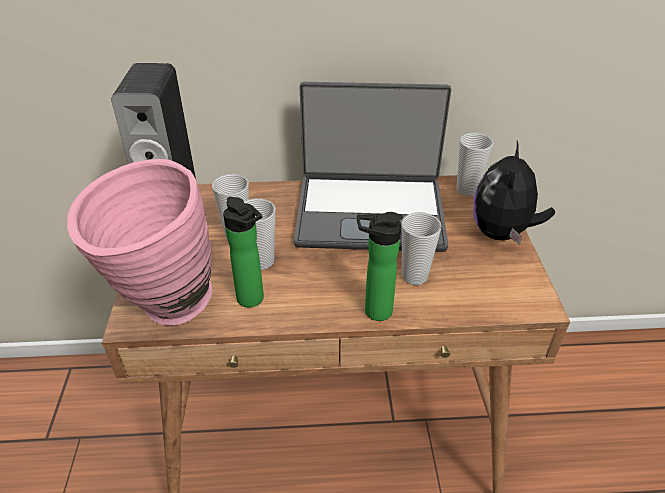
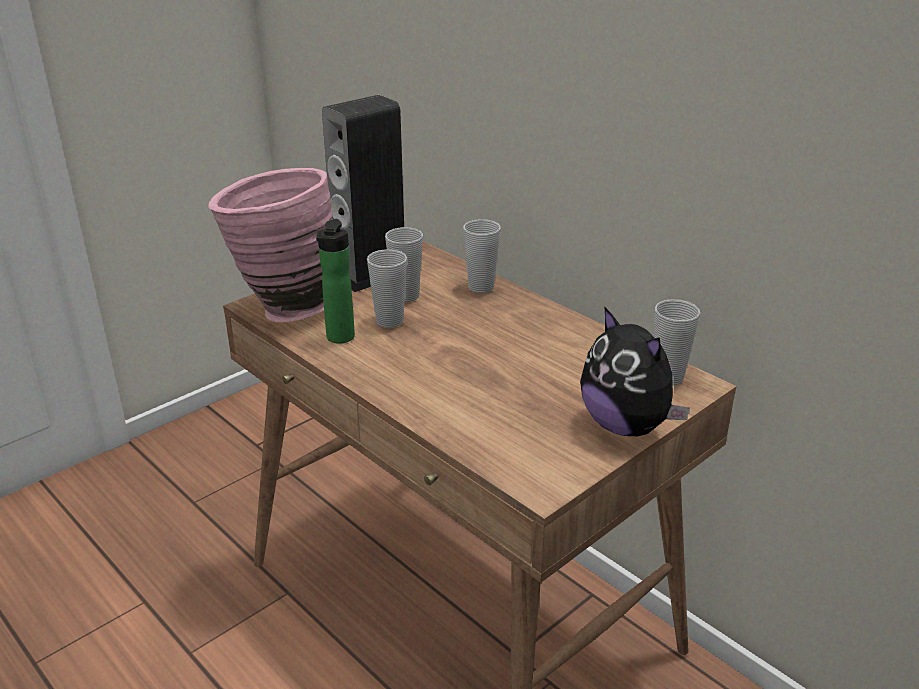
camera: 50 degrees right, 10 degrees down
(370, 212) = (536, 341): laptop -> none
(373, 311) = (402, 399): bottle -> none
(414, 276) = (479, 400): cup -> cup (481, 287)
(502, 233) = (626, 426): plush toy -> plush toy turned 105 degrees counterclockwise

